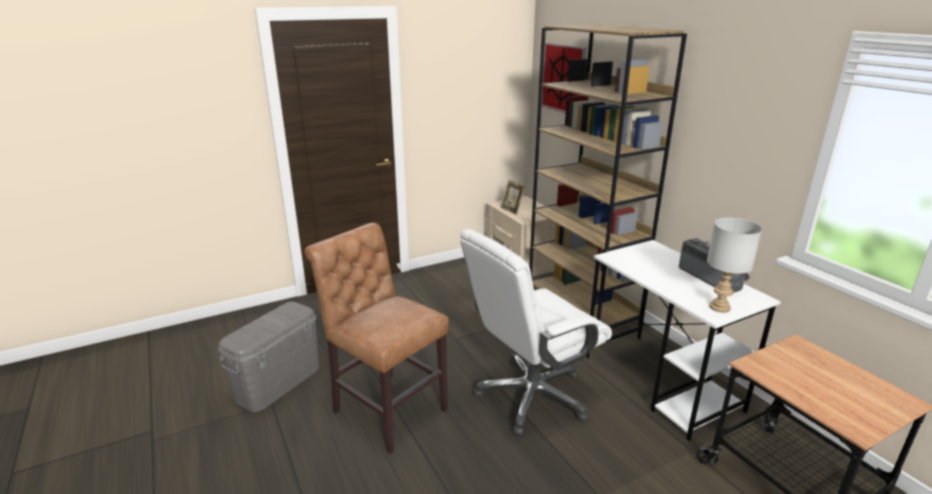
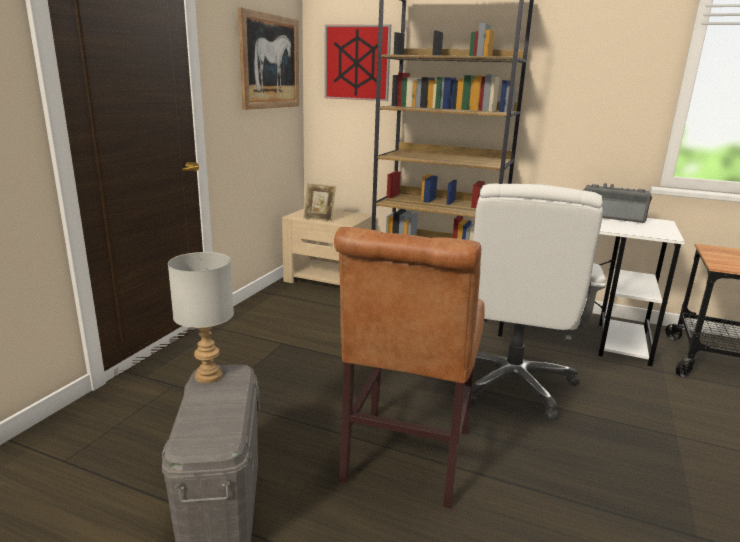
camera: 40 degrees left, 5 degrees down
(386, 408) = (404, 460): brown chair -> brown chair turned 75 degrees counterclockwise
(484, 78) = (270, 62): none -> picture
(719, 308) = (659, 231): grey table lamp -> grey table lamp (208, 376)

